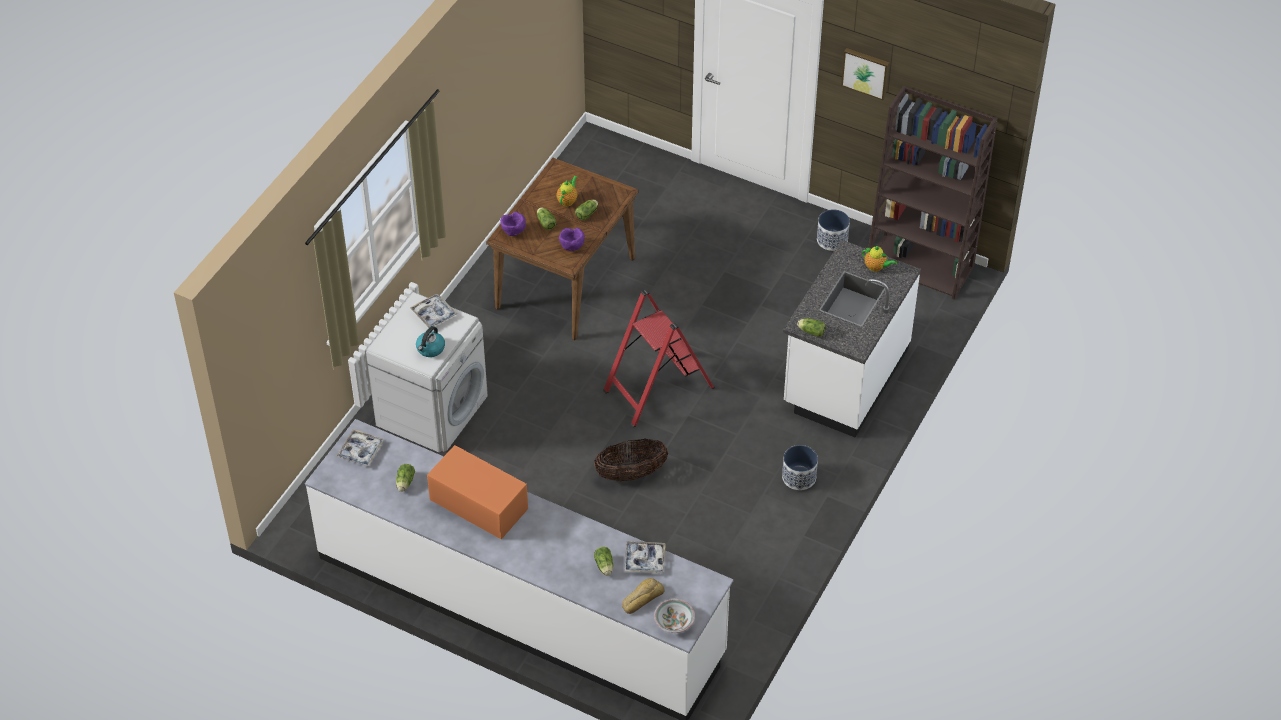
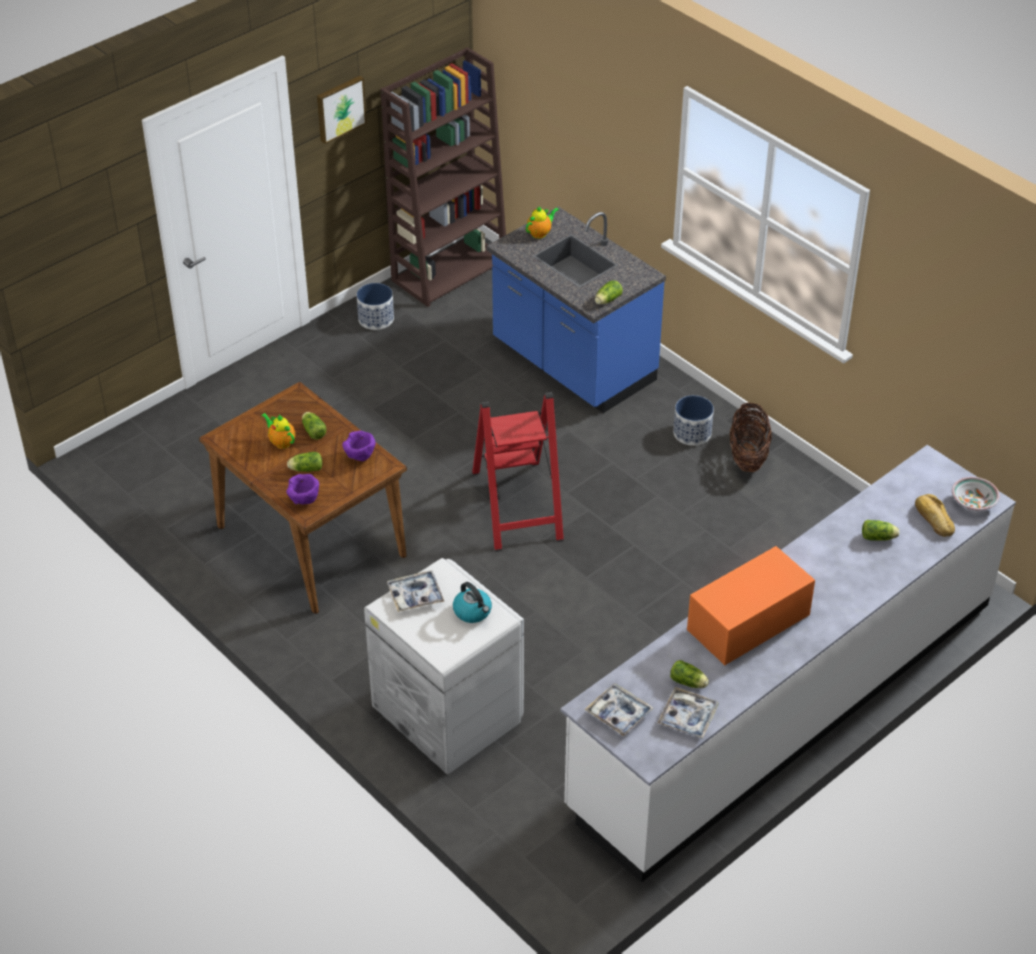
camera: 70 degrees left, 5 degrees down
(631, 473) = (630, 560): basket -> basket (748, 456)
(644, 560) = (880, 504): tray -> tray (688, 717)
(844, 377) = (572, 364): white counter -> blue counter

